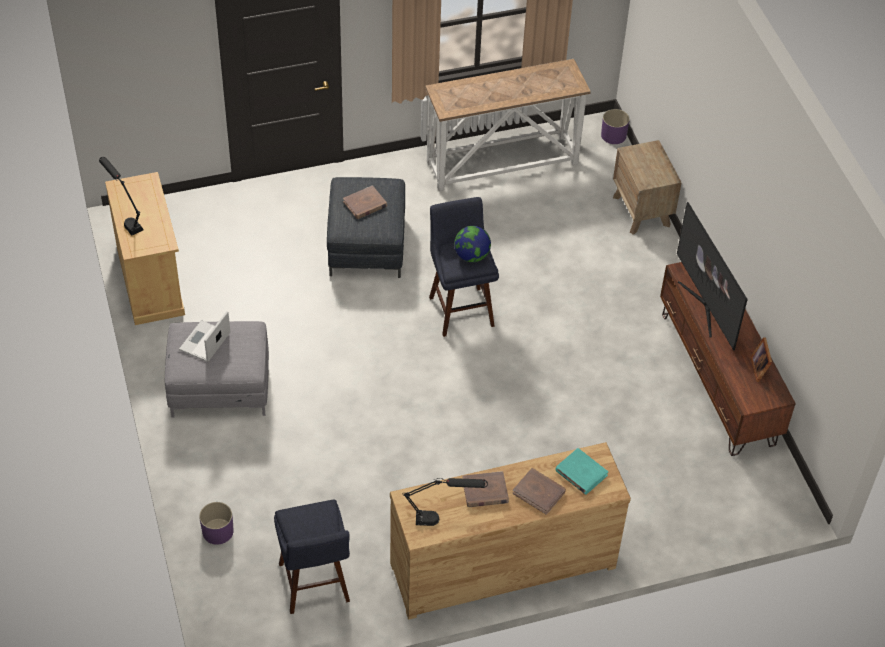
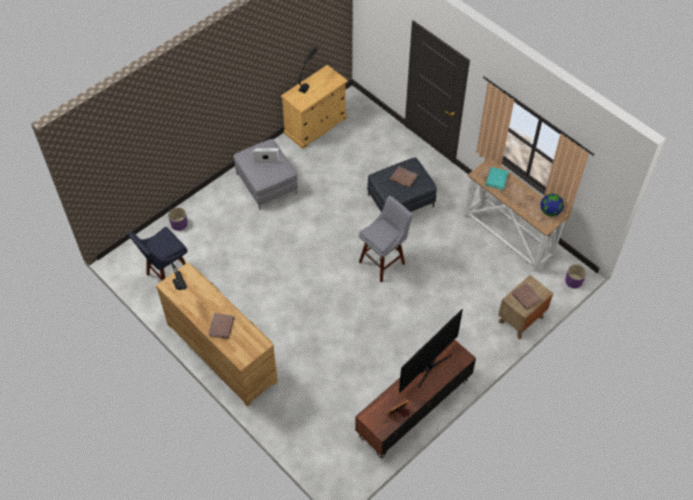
camera: 65 degrees right, 5 degrees up
(460, 308) = (384, 261): blue stool -> grey stool
(471, 256) = (383, 235): globe -> globe (550, 211)
(485, 491) = (209, 302): brown book -> brown book (526, 297)
(581, 473) = (245, 341): turquoise book -> turquoise book (496, 179)

